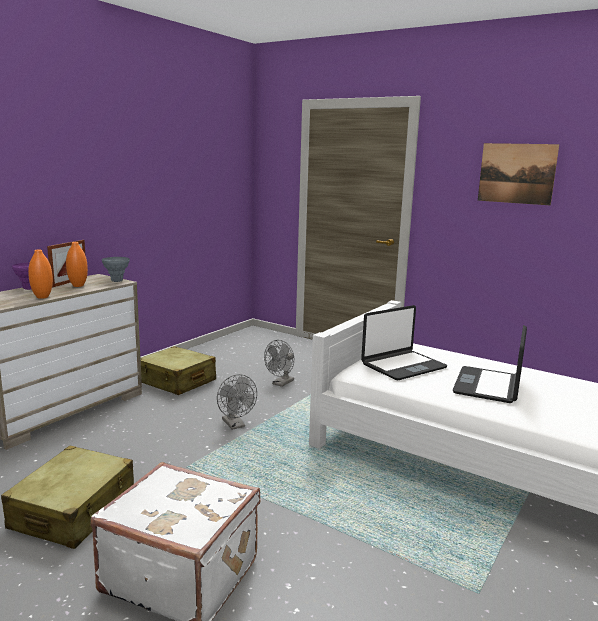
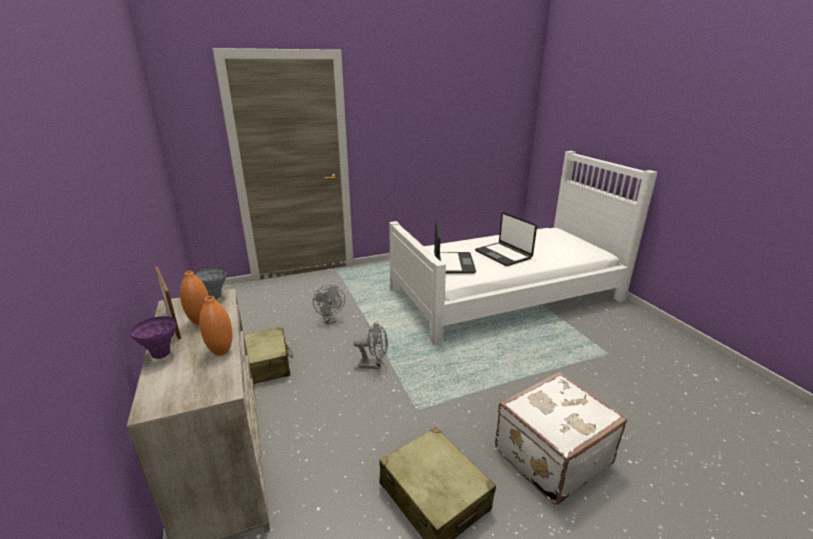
camera: 55 degrees left, 10 degrees up
(516, 173) = (420, 110): picture -> none

